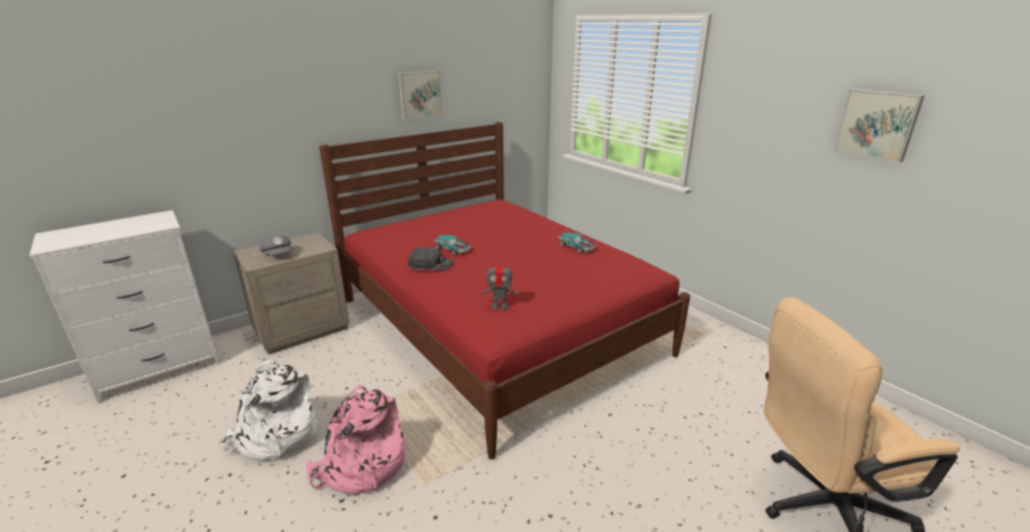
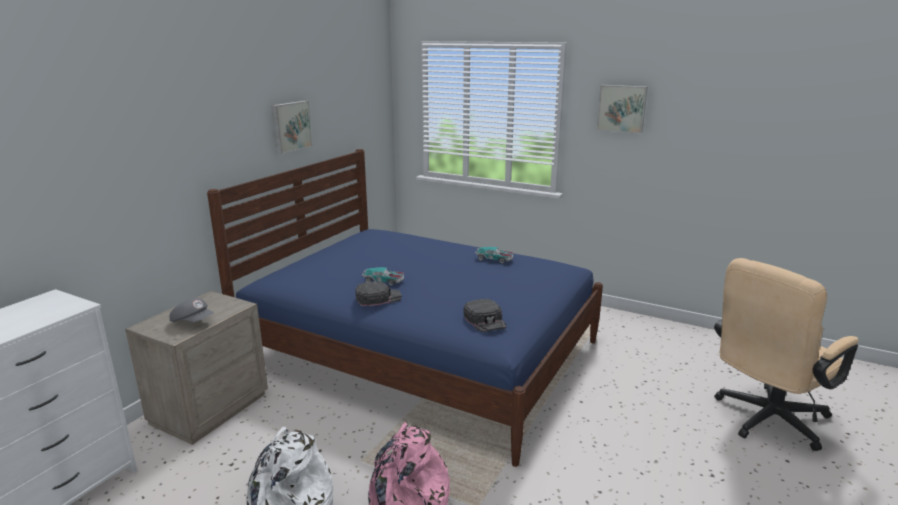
camera: 25 degrees left, 5 degrees down
(498, 325) = (422, 354): red bed -> blue bed
(500, 306) = (485, 320): toy robot -> black cap
(877, 124) = (716, 126): picture -> picture (622, 108)

